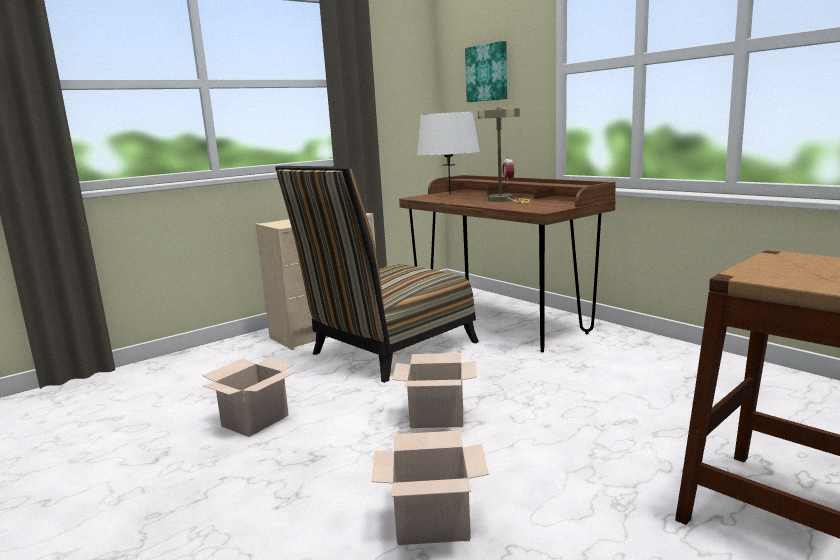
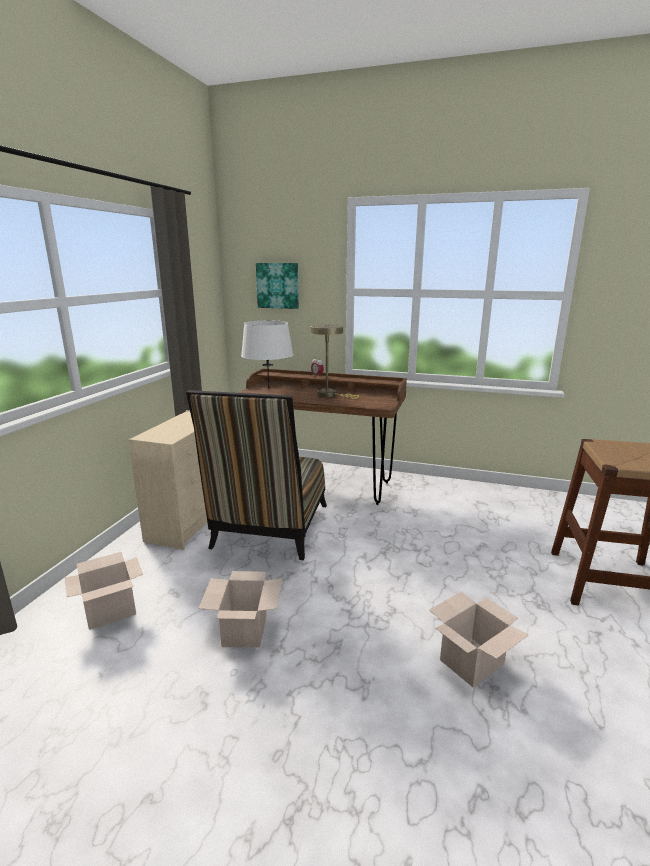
camera: 35 degrees left, 5 degrees up
(438, 416) = (376, 578): cardboard box -> cardboard box (111, 610)

